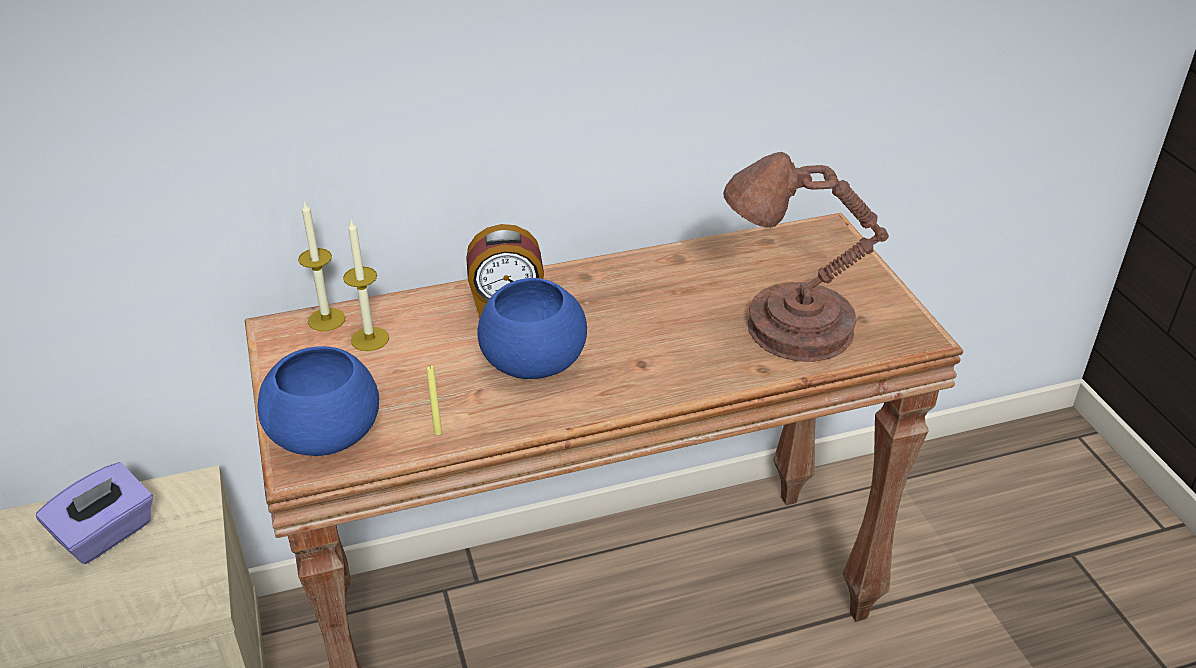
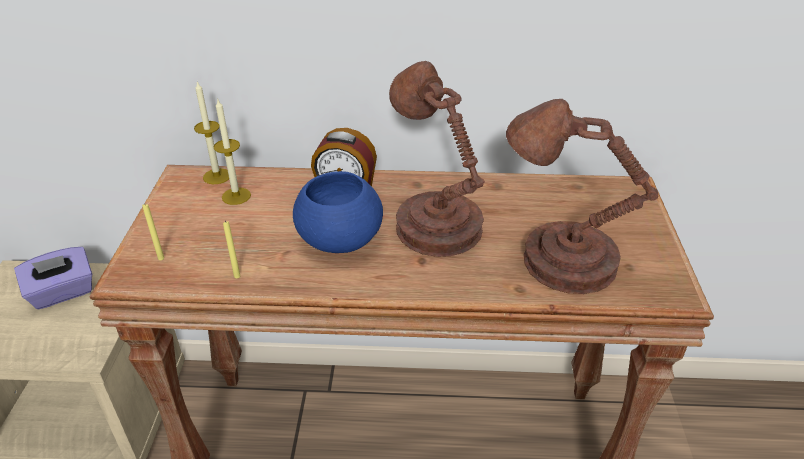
camera: 20 degrees right, 0 degrees up
(327, 435) = (161, 258): blue bowl -> yellow candle
(632, 319) = (434, 224): none -> brown table lamp

